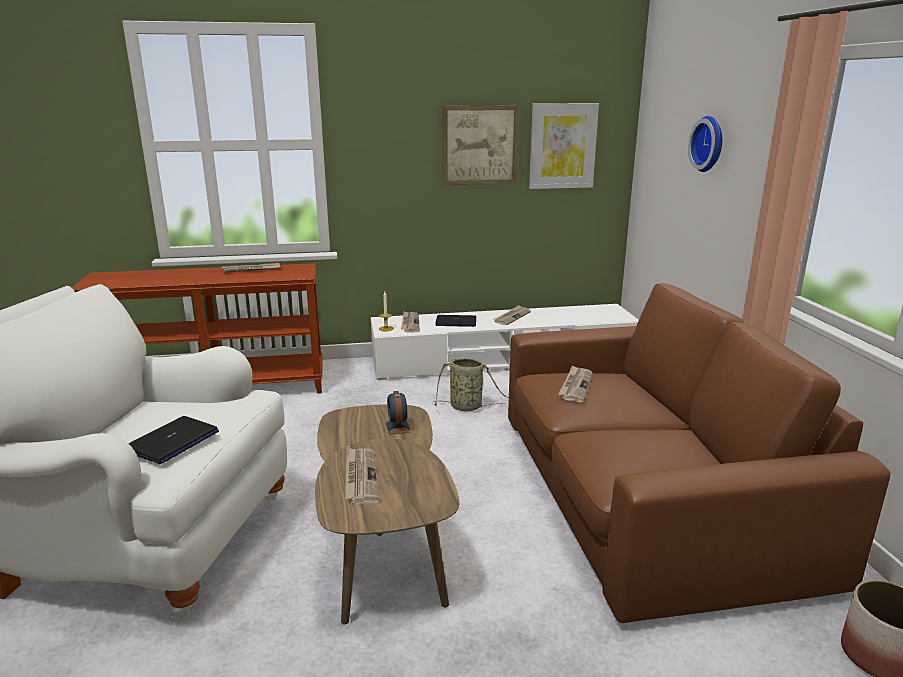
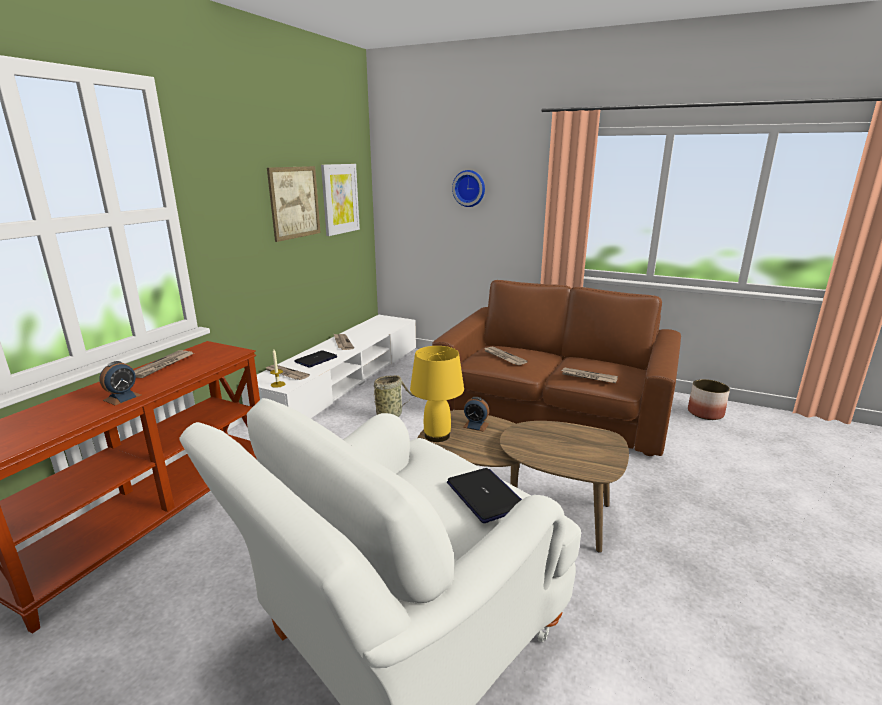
camera: 55 degrees left, 0 degrees up
(188, 279) = (122, 397): none -> alarm clock
(353, 415) = (436, 435): none -> yellow table lamp
(360, 477) = (553, 452): newspaper -> newspaper (588, 377)

